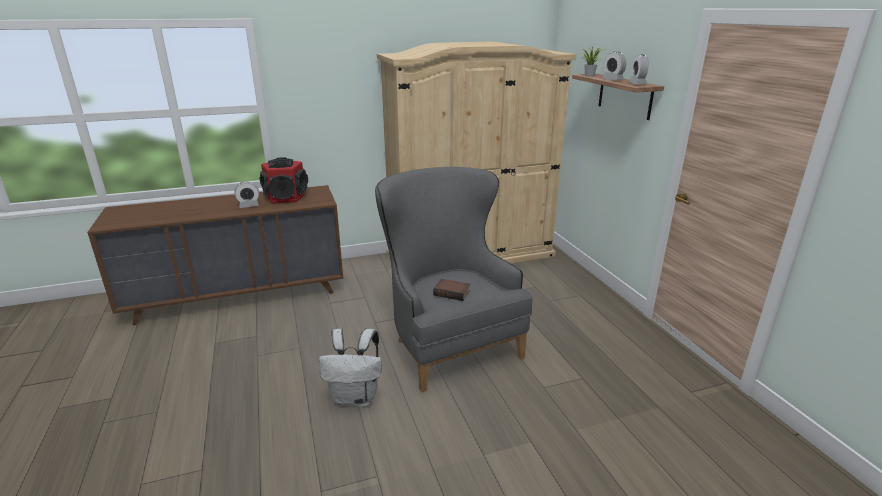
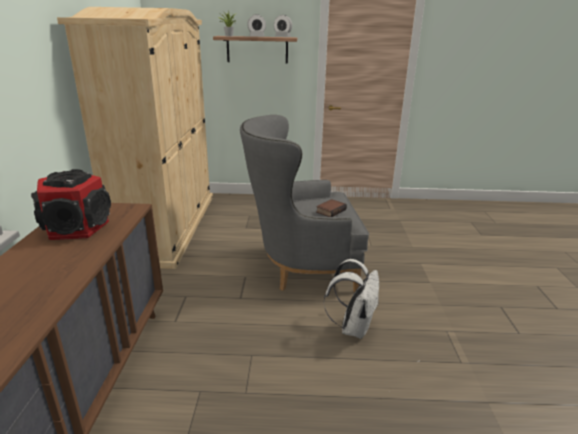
camera: 70 degrees left, 0 degrees up
(249, 206) = (71, 254): alarm clock -> none

